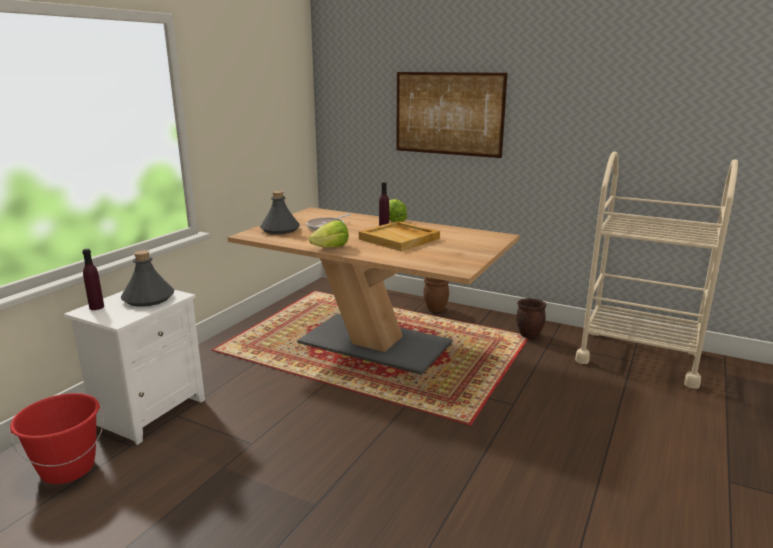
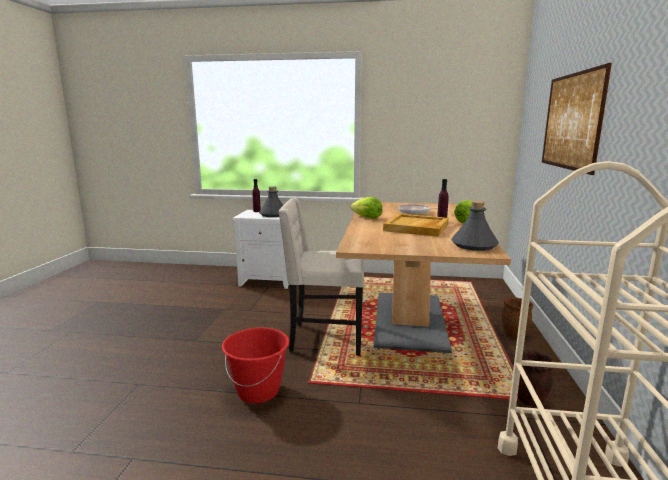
camera: 70 degrees right, 5 degrees down
(68, 468) = (215, 279): red bucket -> red bucket (258, 391)
(280, 230) = (390, 206): grey bottle -> grey bottle (473, 245)
(381, 398) = (325, 338): none -> beige chair

